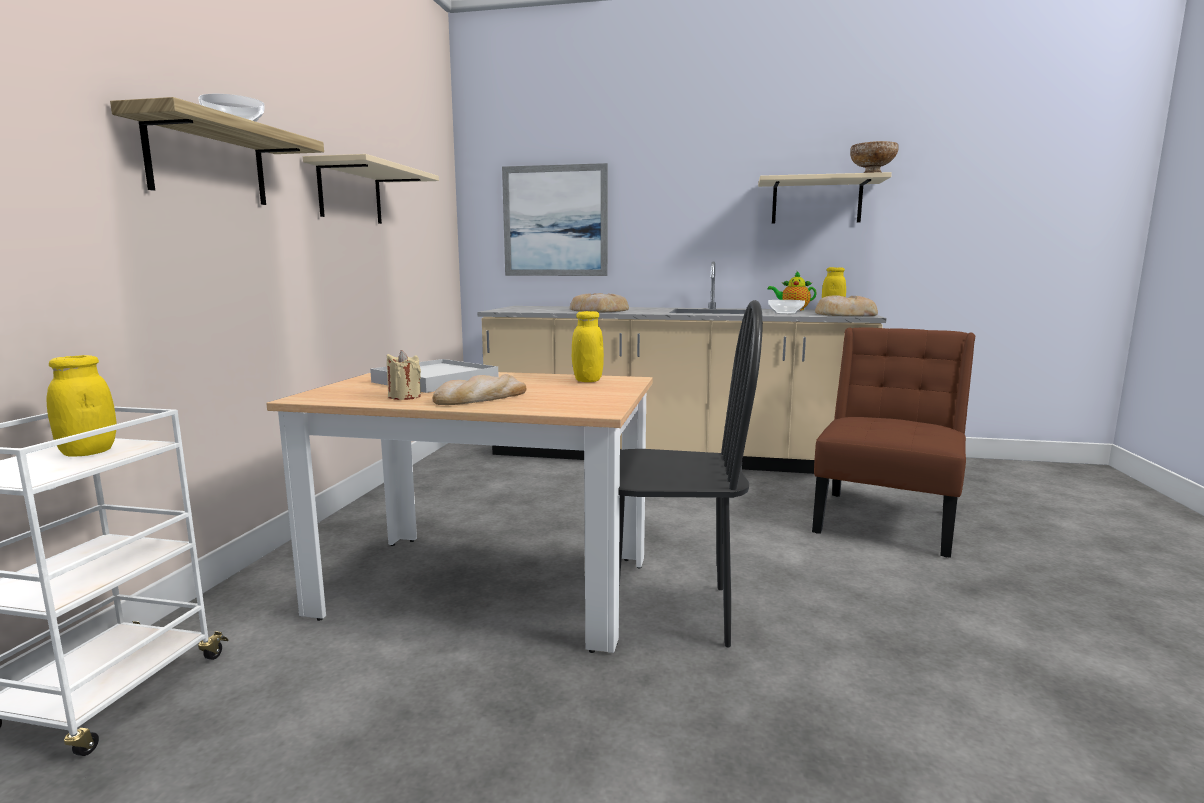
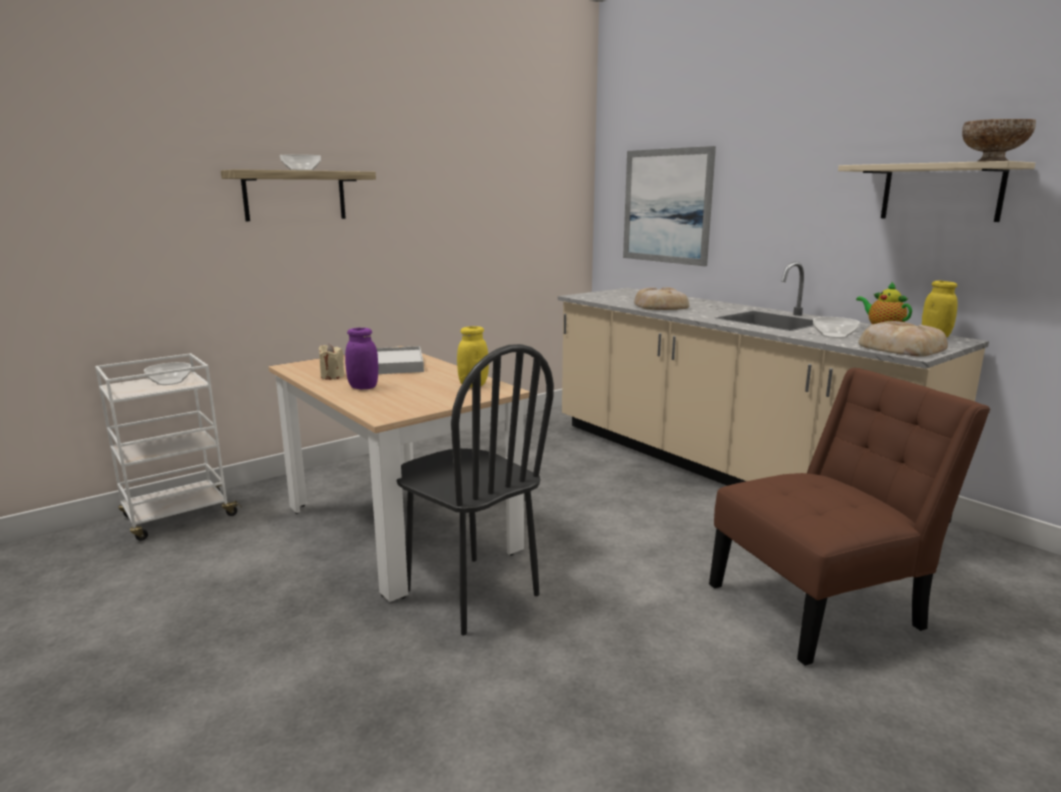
camera: 40 degrees right, 5 degrees up
(88, 452) = (169, 382): yellow jar -> bowl
(350, 194) = (440, 198): beige shelf -> none
(481, 398) = (363, 387): bread -> purple jar

